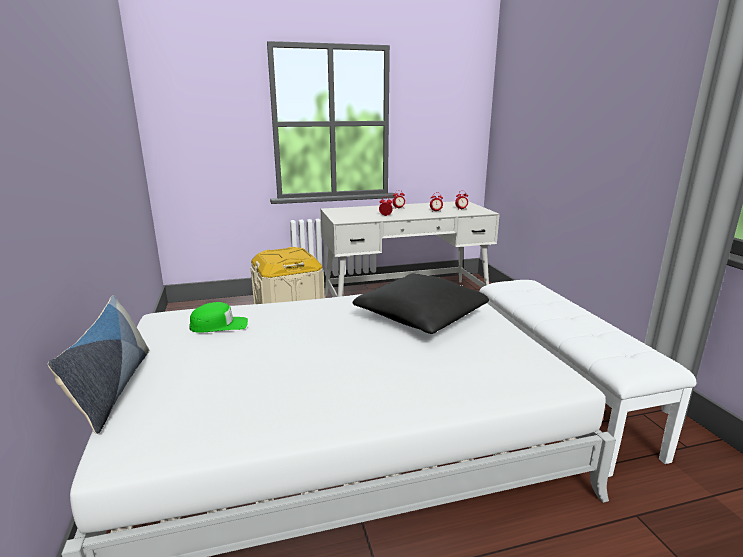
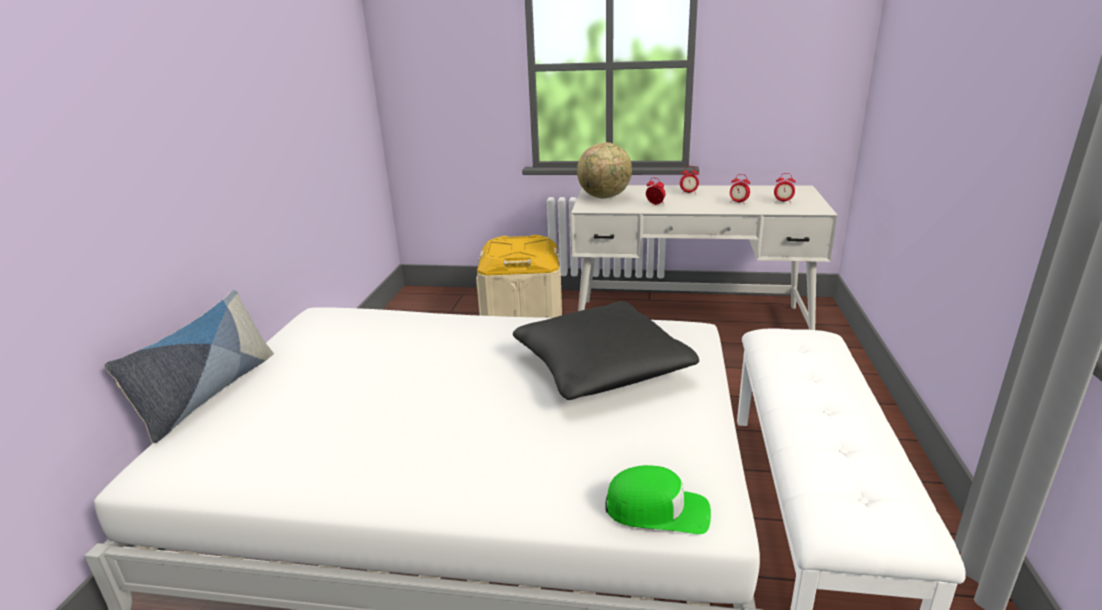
camera: 25 degrees right, 5 degrees up
(219, 325) = (359, 336): green cap -> green cap (657, 510)
(346, 214) = (604, 197): none -> globe

